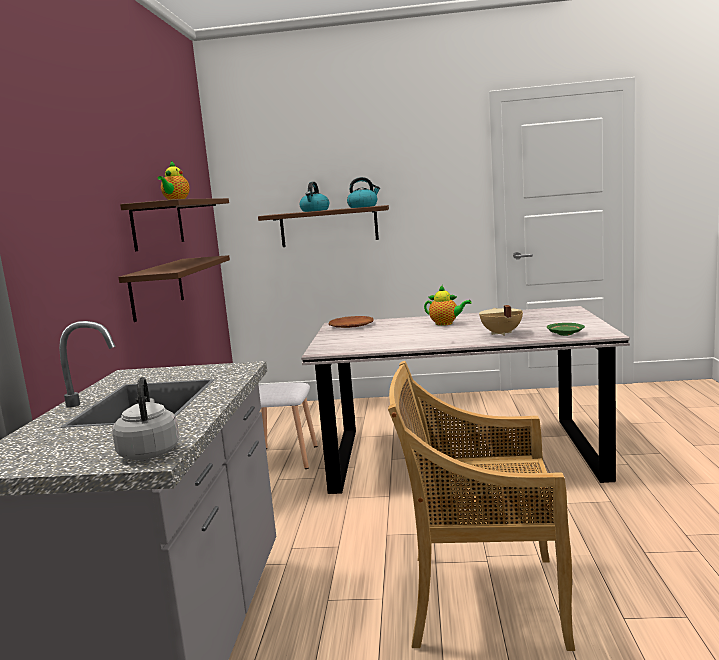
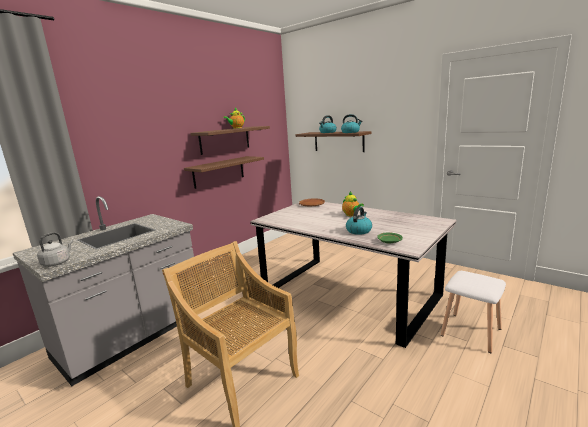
camera: 35 degrees right, 5 degrees up
(285, 458) = (272, 266): white stool -> white stool (471, 333)
(500, 333) = (359, 230): beige cooking pot -> kettle

